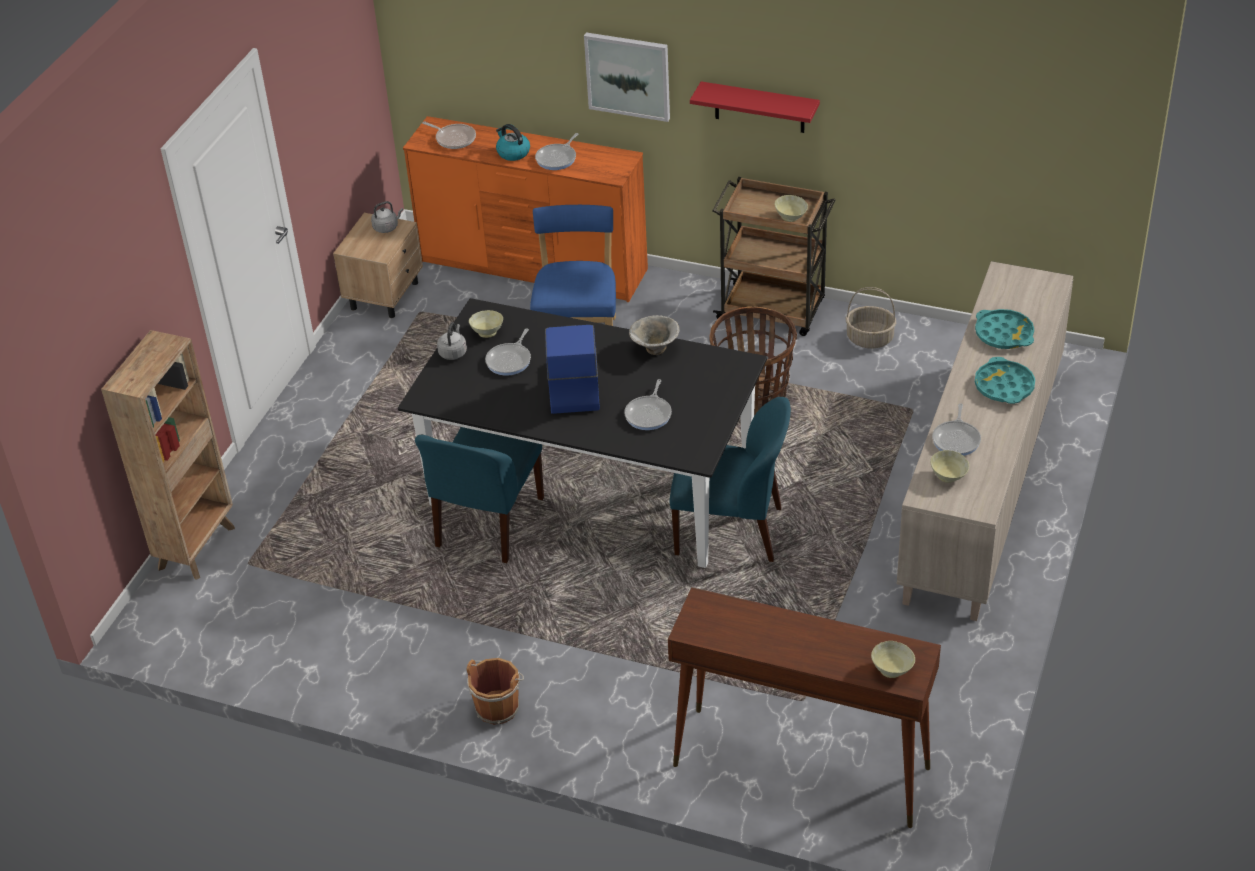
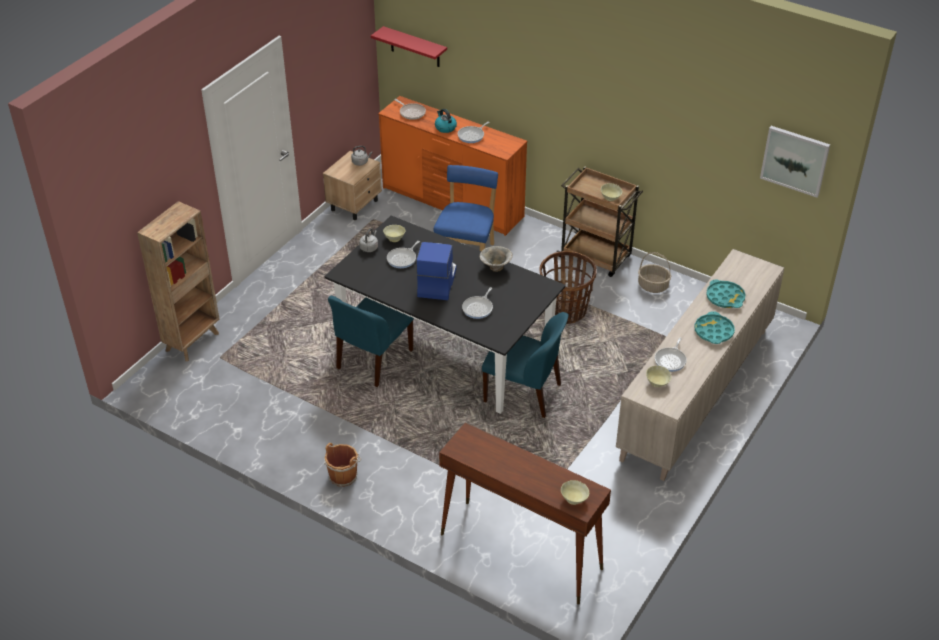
camera: 10 degrees right, 0 degrees up
(628, 75) = (523, 89): picture -> picture (795, 160)
(759, 107) = (601, 123): red shelf -> red shelf (415, 47)

